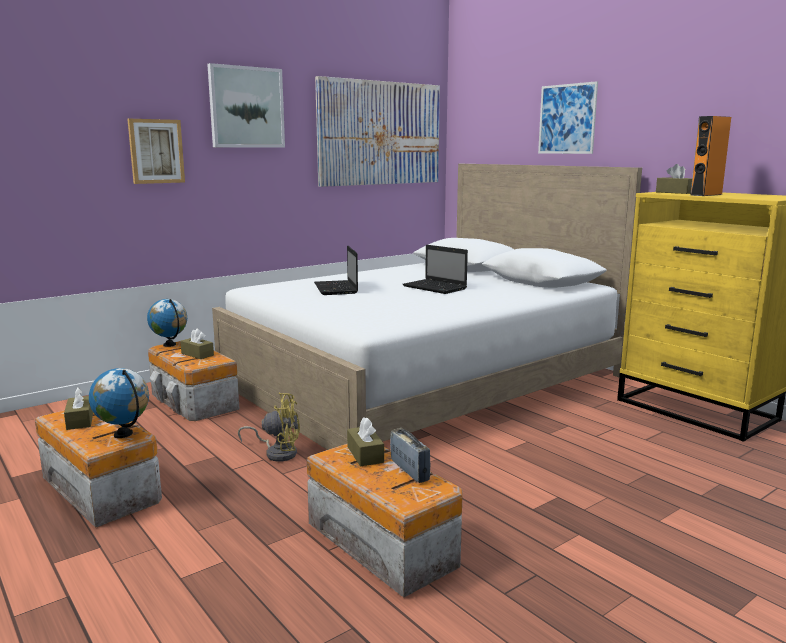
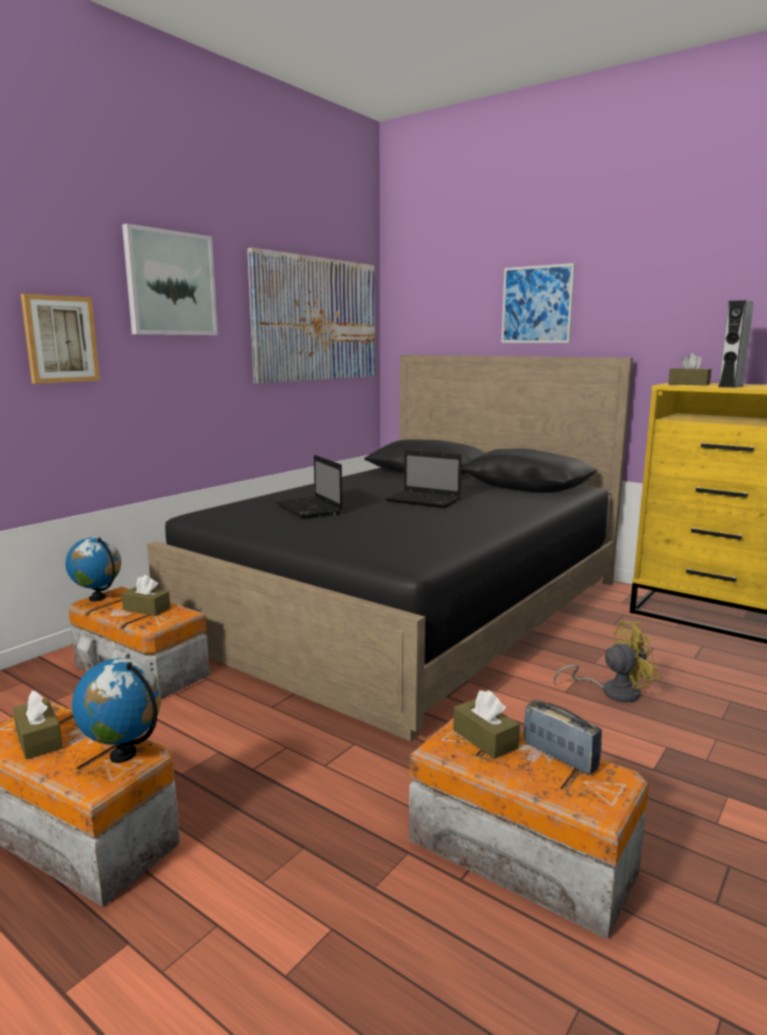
camera: 15 degrees left, 0 degrees up
(277, 452) = (299, 734): yellow fan -> yellow fan (612, 691)
(423, 378) = (408, 607): white bed -> black bed
(706, 195) = (730, 386): orange speaker -> grey speaker

